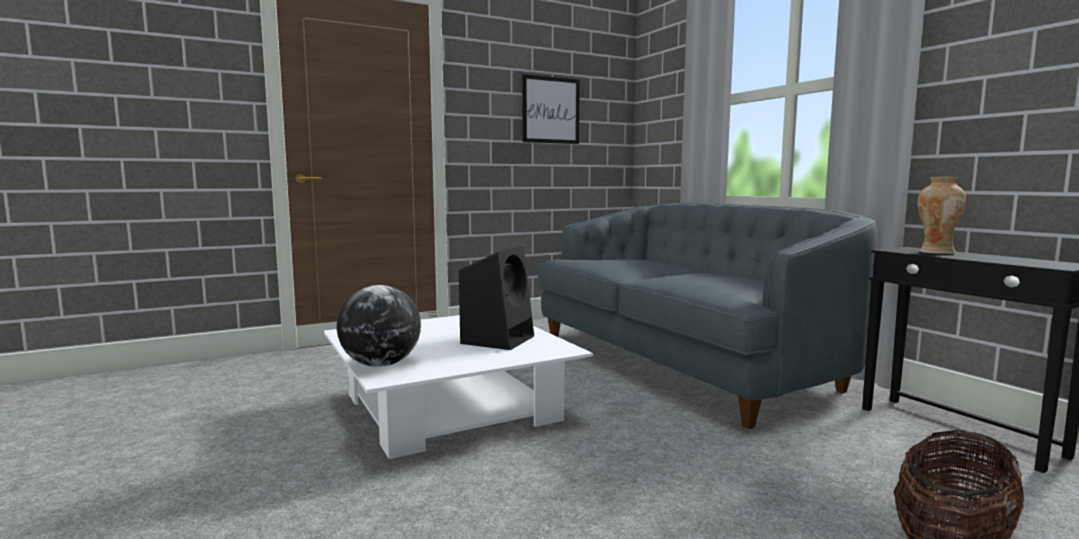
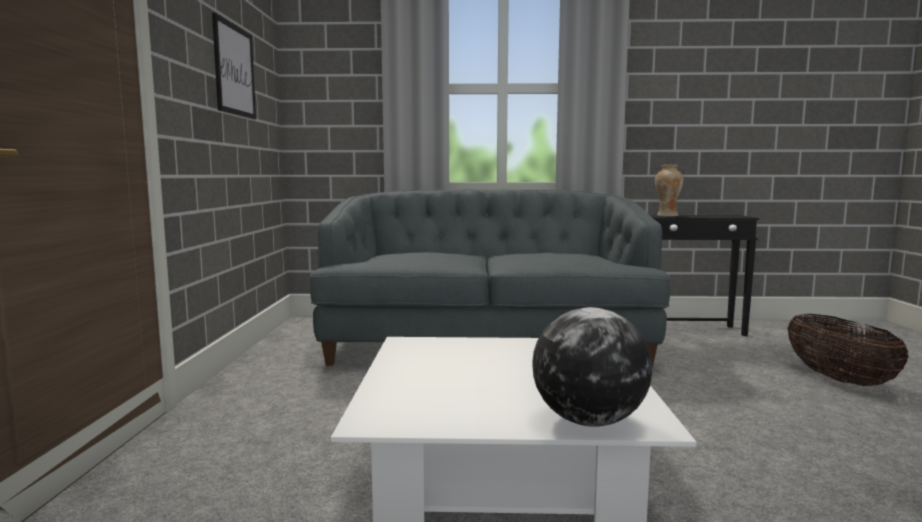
camera: 60 degrees left, 0 degrees up
(498, 339) = (526, 357): black speaker -> none

